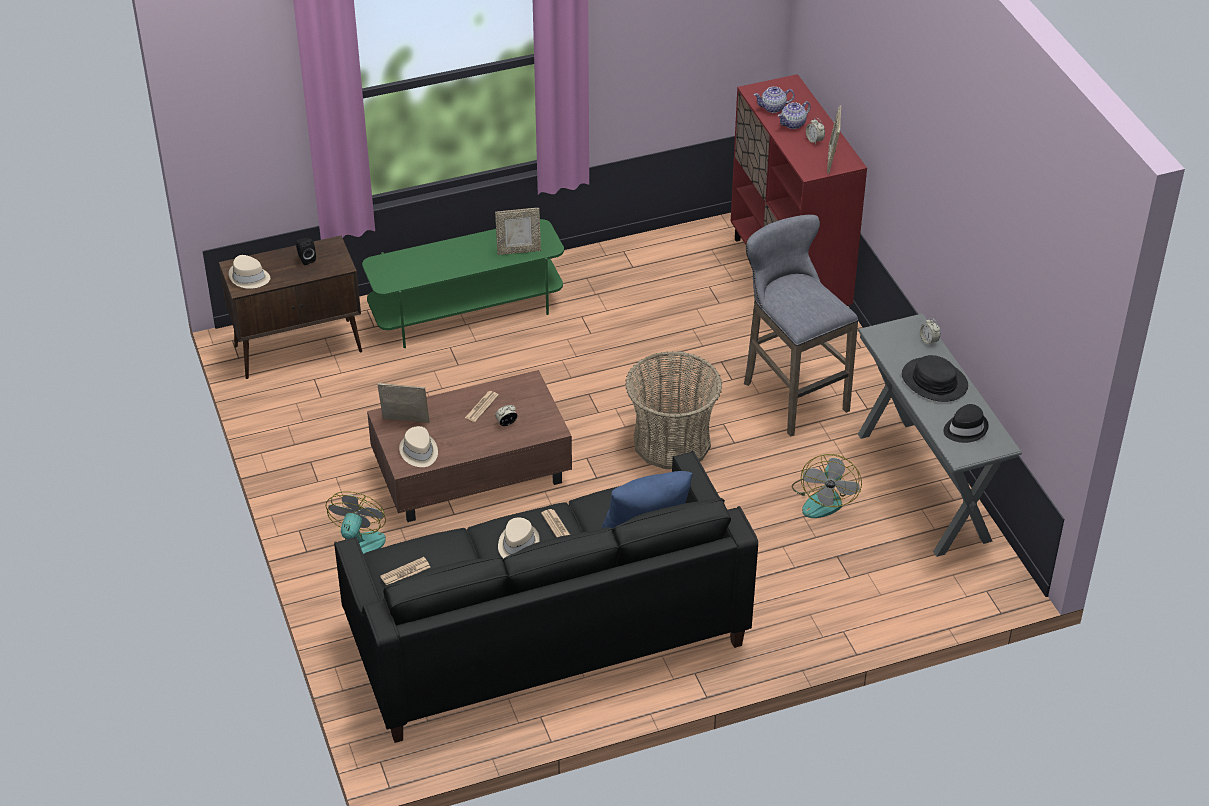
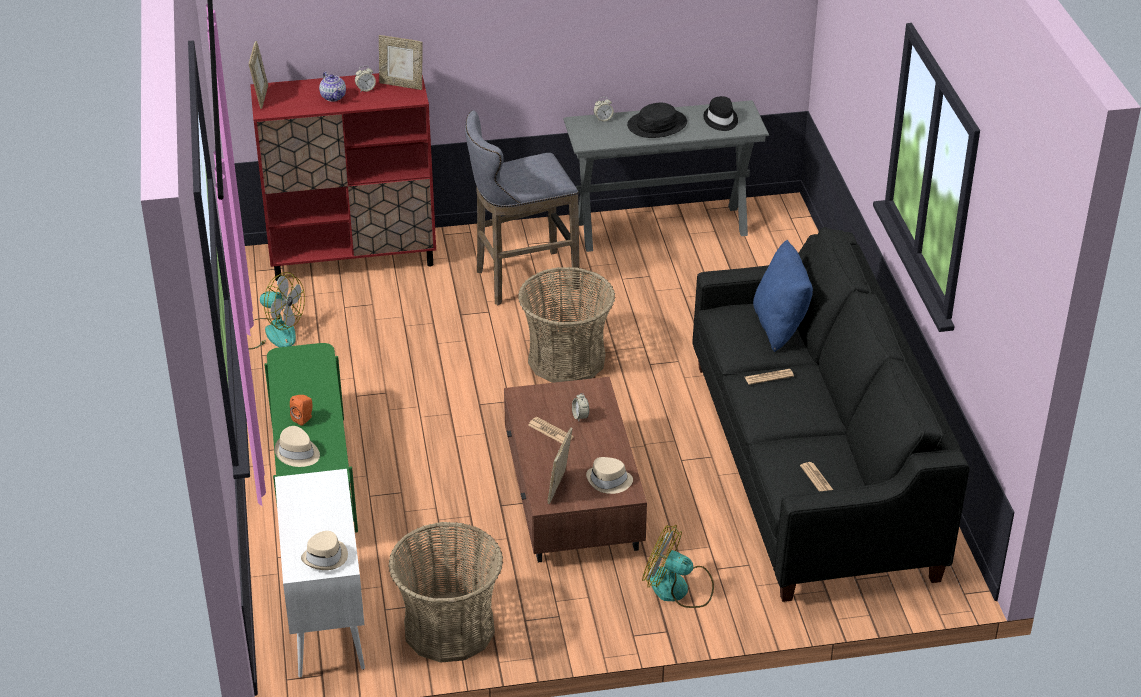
camera: 80 degrees left, 5 degrees down
(296, 419) = (449, 628): none -> basket
(299, 349) = (326, 619): brown cabinet -> white cabinet
(306, 259) = (309, 507): black speaker -> none
(456, 255) = (304, 419): none -> orange speaker
(517, 544) = (789, 403): beige hat -> beige hat (297, 453)
(519, 250) = (316, 373): picture frame -> picture frame (261, 97)
(773, 108) = (301, 104): teapot -> none
(824, 498) = (664, 282): fan -> fan (272, 332)

